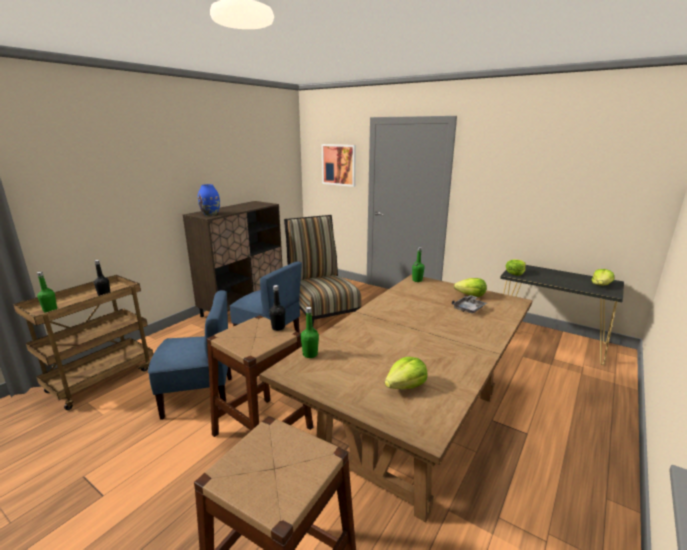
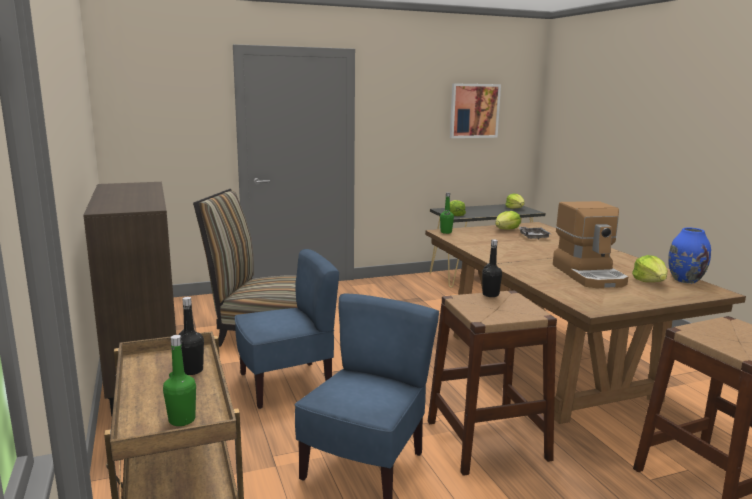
camera: 55 degrees left, 5 degrees down
(210, 214) = (136, 205): blue vase -> blue vase (685, 280)
(310, 354) = (568, 295): green bottle -> none
(339, 165) = (179, 115): picture -> picture (474, 111)
(383, 353) = (590, 275): none -> coffee machine

